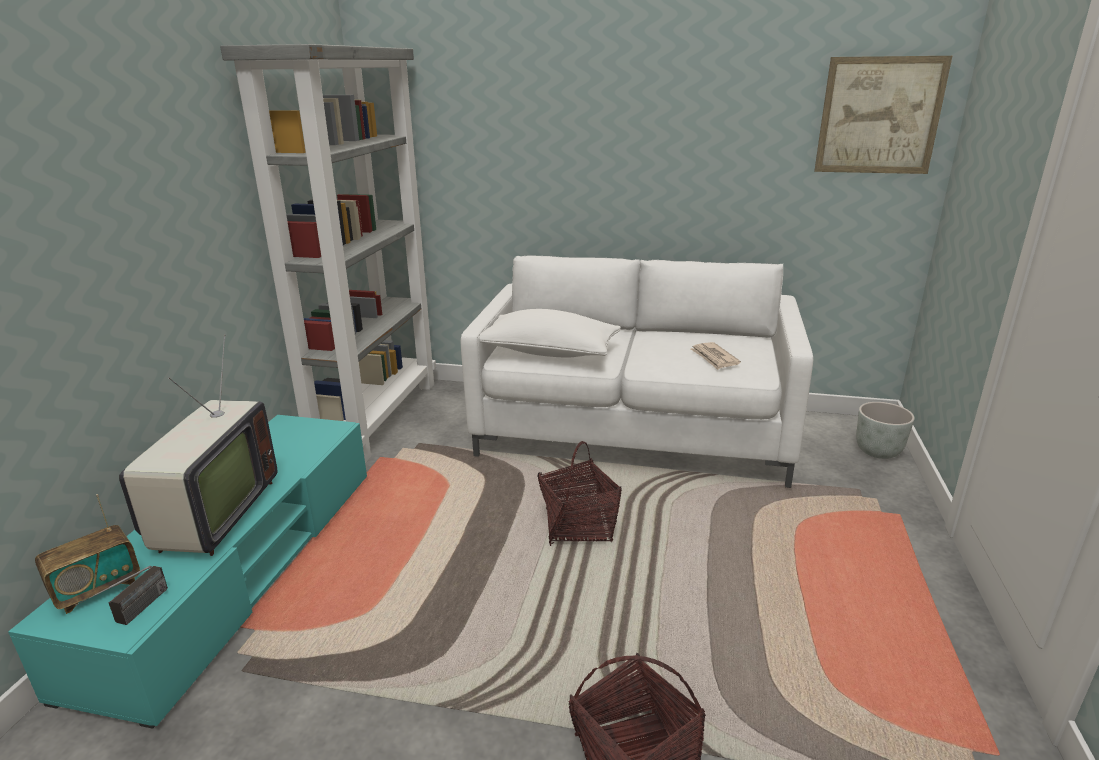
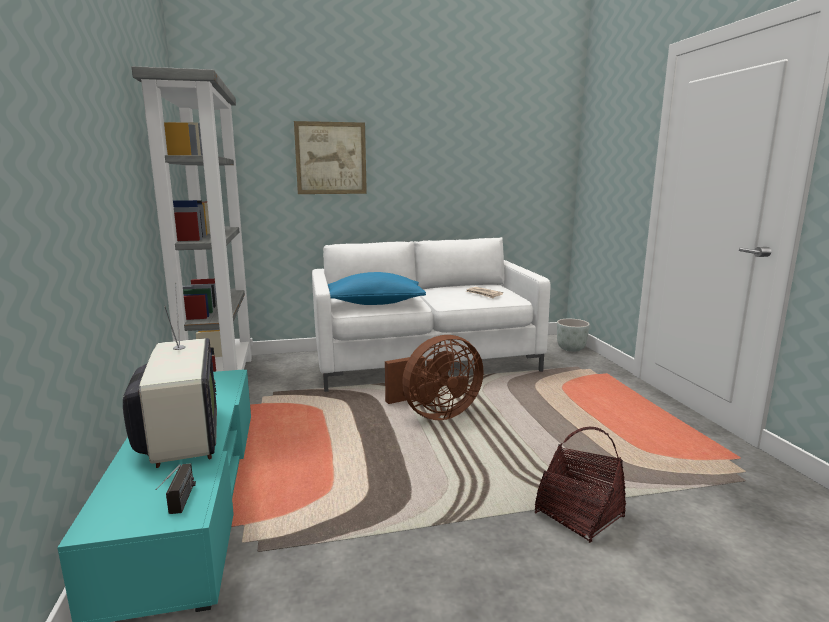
camera: 25 degrees left, 10 degrees down
(97, 589) = (122, 500): radio -> none
(549, 352) = (375, 303): white pillow -> blue pillow
(578, 526) = (434, 414): basket -> brown fan
(879, 116) = (539, 149): picture -> picture (331, 158)

